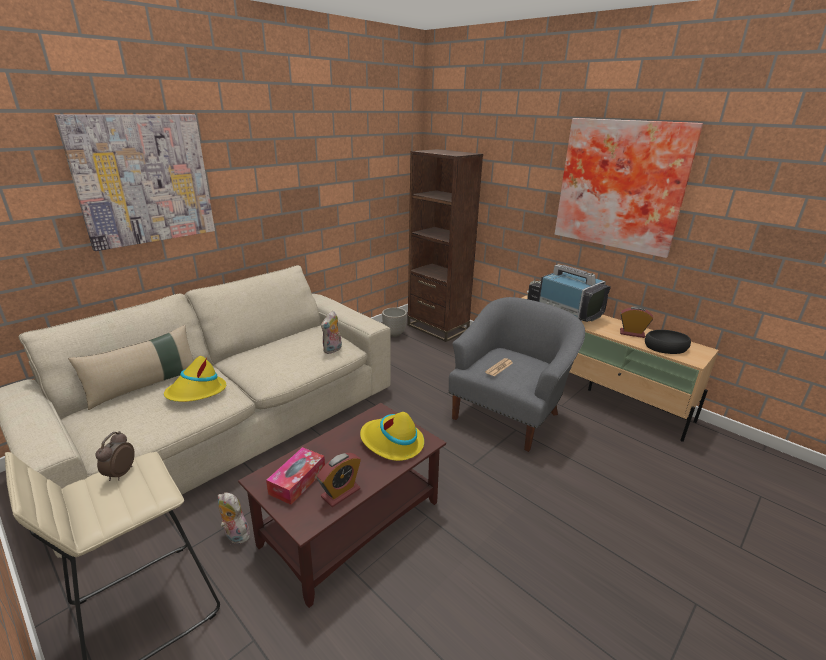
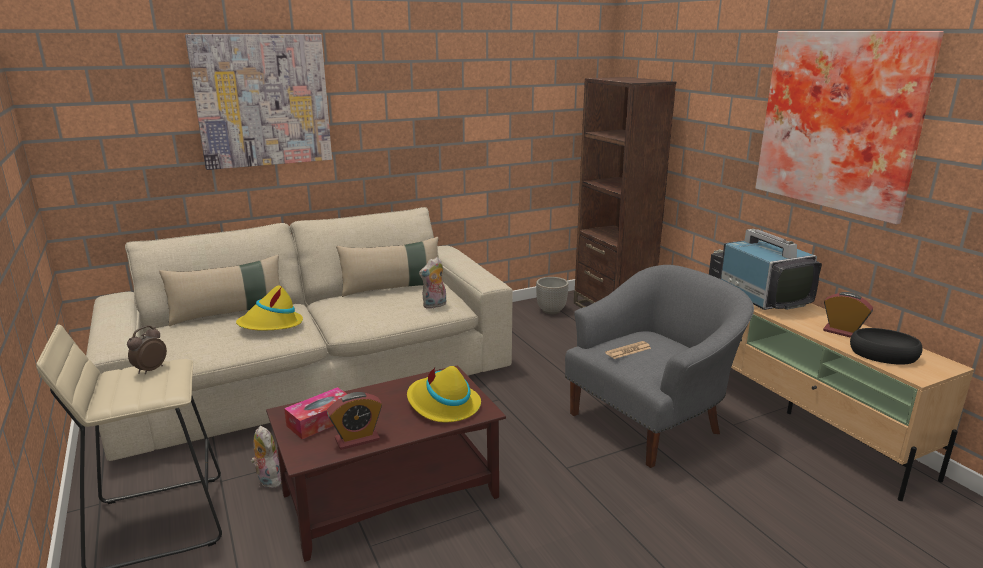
camera: 20 degrees right, 5 degrees down
(287, 339) = (392, 288): none -> beige pillow

